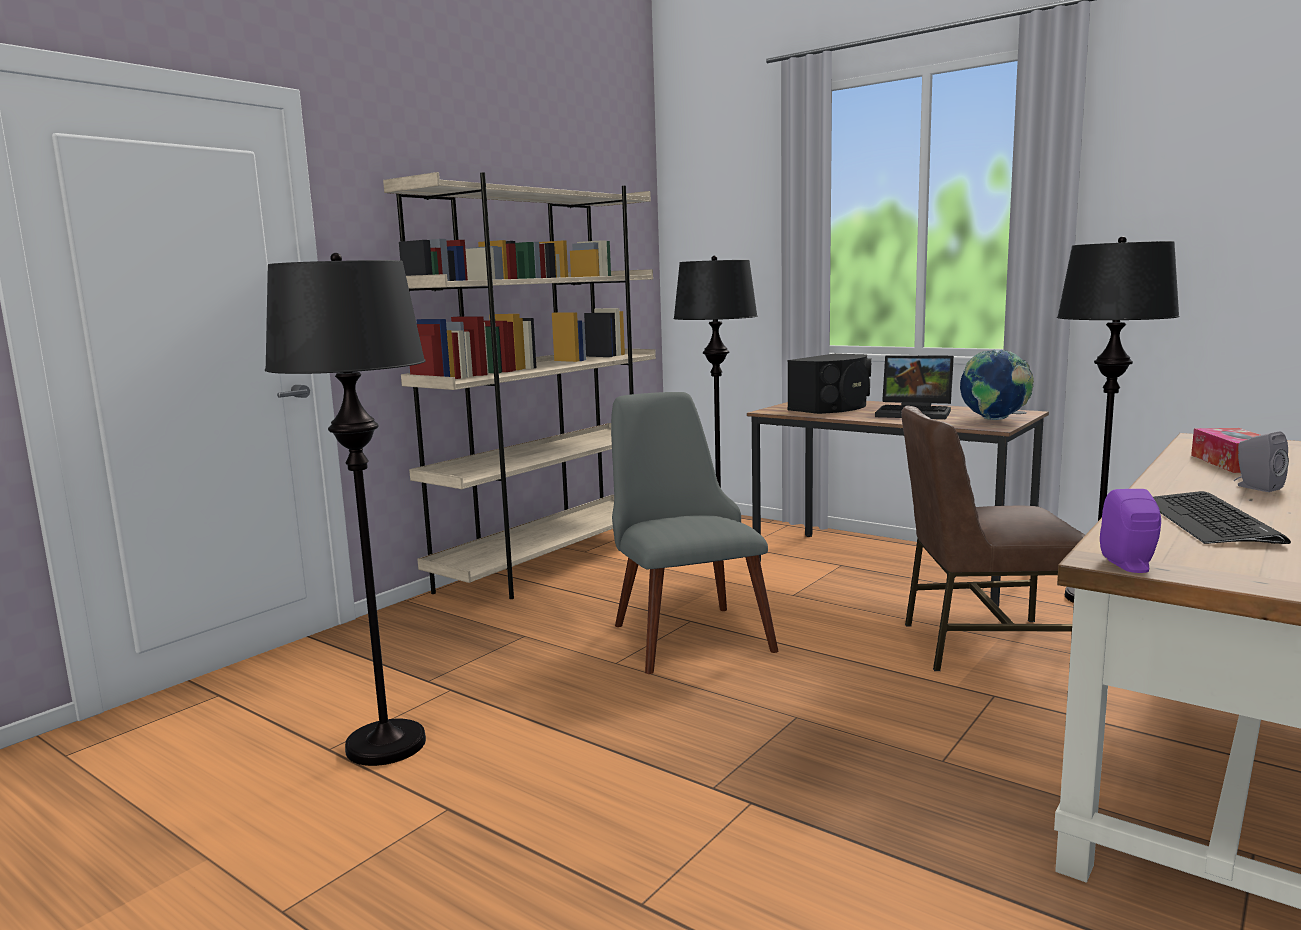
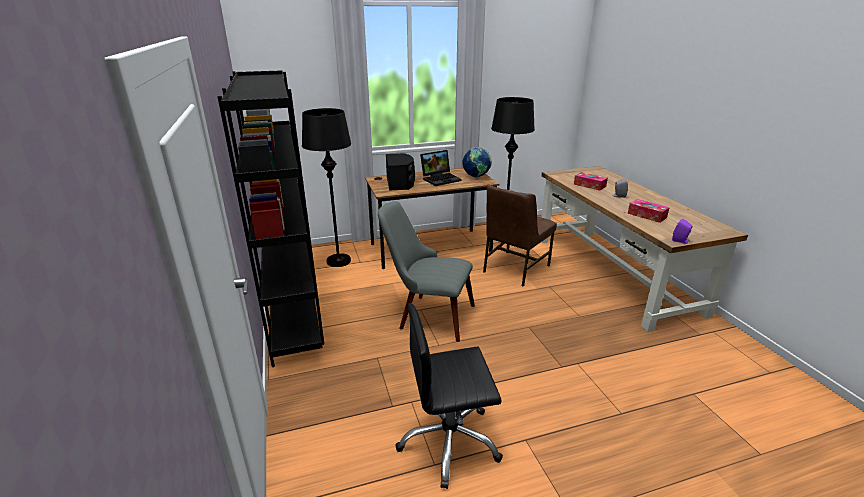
camera: 55 degrees left, 15 degrees up
(386, 744) = (449, 442): black floor lamp -> black office chair
(552, 563) = (294, 314): beige bookcase -> black bookcase
(1209, 521) = (647, 215): keyboard -> tissue box

